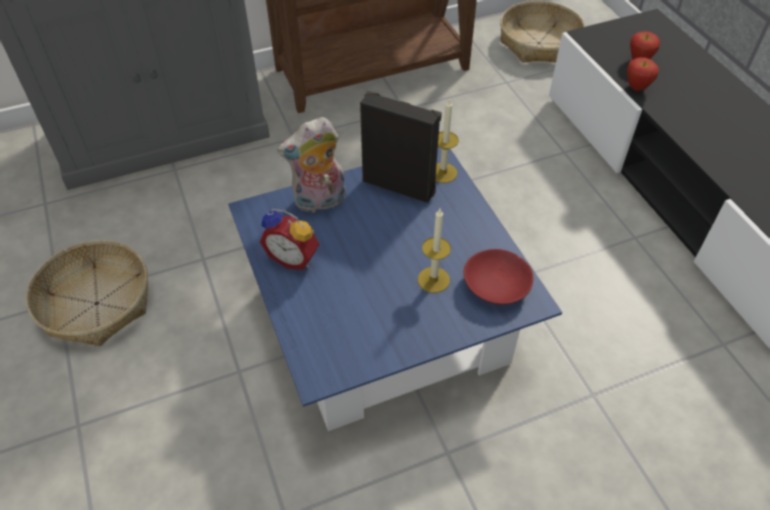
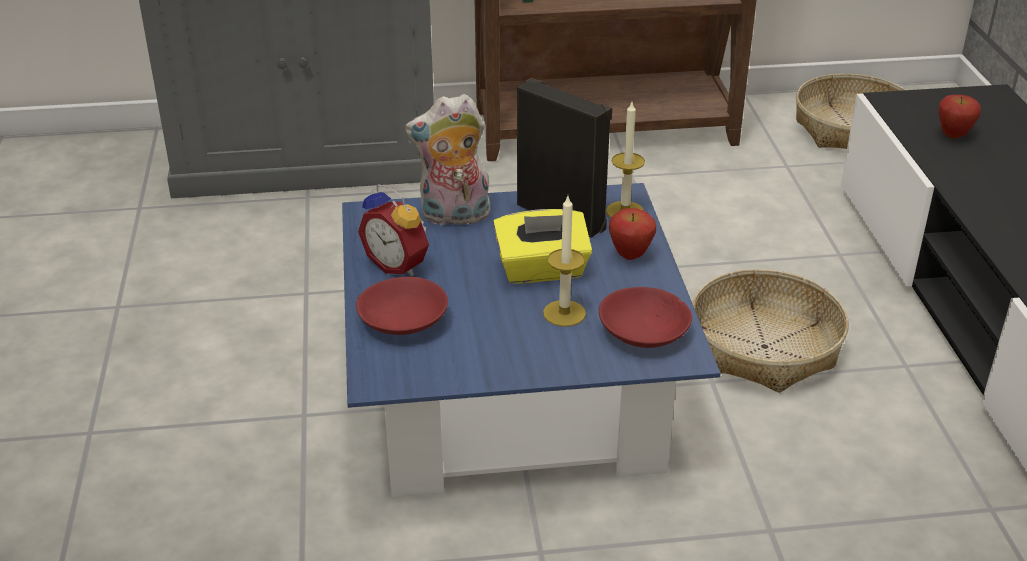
camera: 15 degrees right, 15 degrees down
(96, 303) = (160, 316): basket -> basket (764, 346)
(316, 313) = (402, 321): none -> red bowl
(403, 241) = (542, 270): none -> yellow tissue box
(636, 88) = (936, 163): apple -> apple (630, 255)

